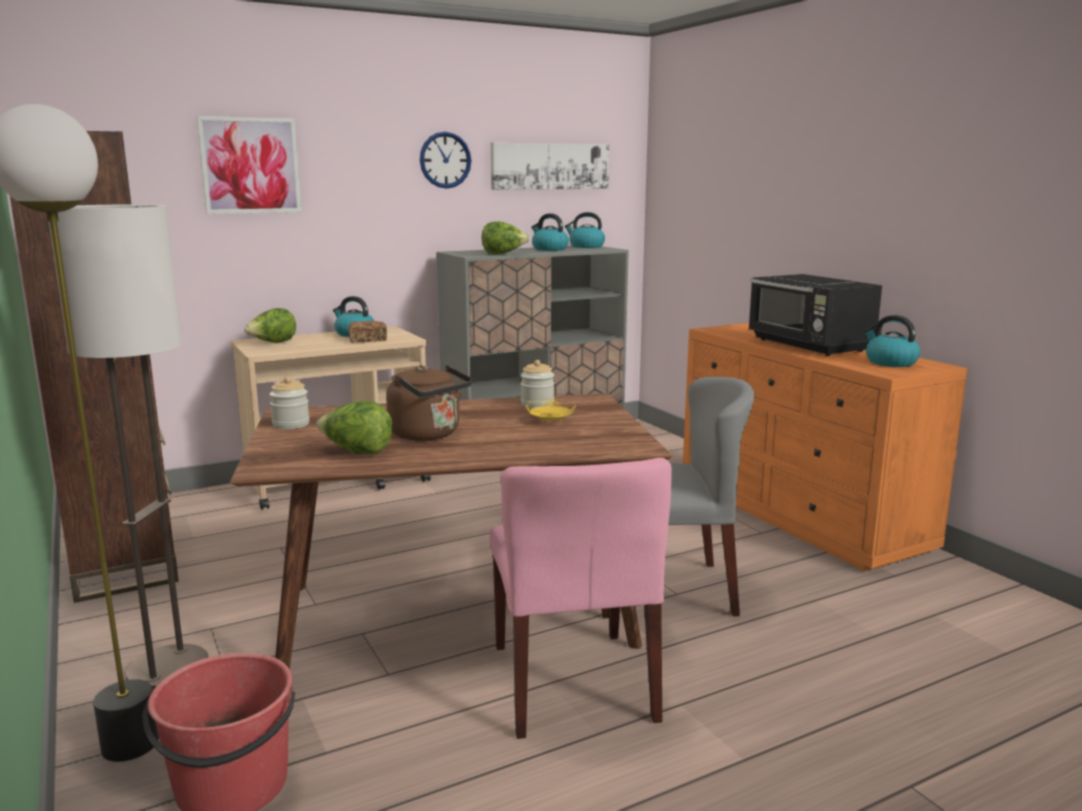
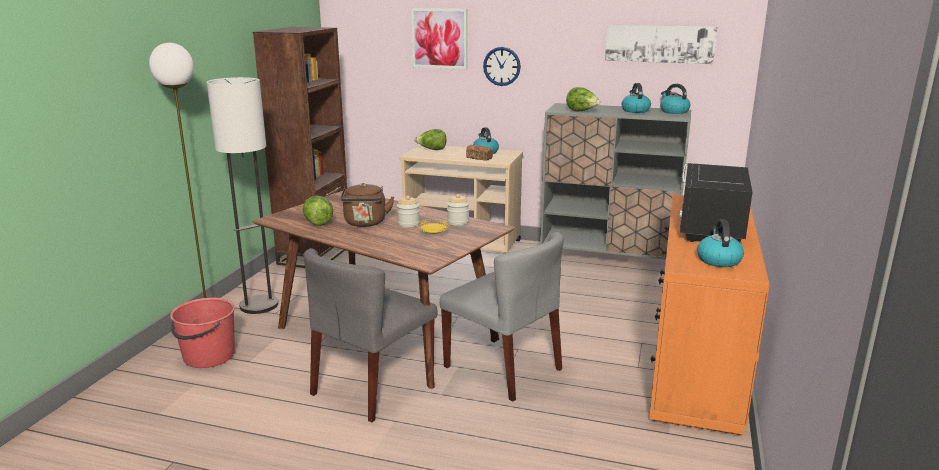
camera: 45 degrees right, 5 degrees up
(291, 424) = (333, 200): jar -> jar (408, 224)
(445, 160) = (570, 37): wall clock -> wall clock (501, 66)
(573, 682) = (373, 386): pink chair -> grey chair

